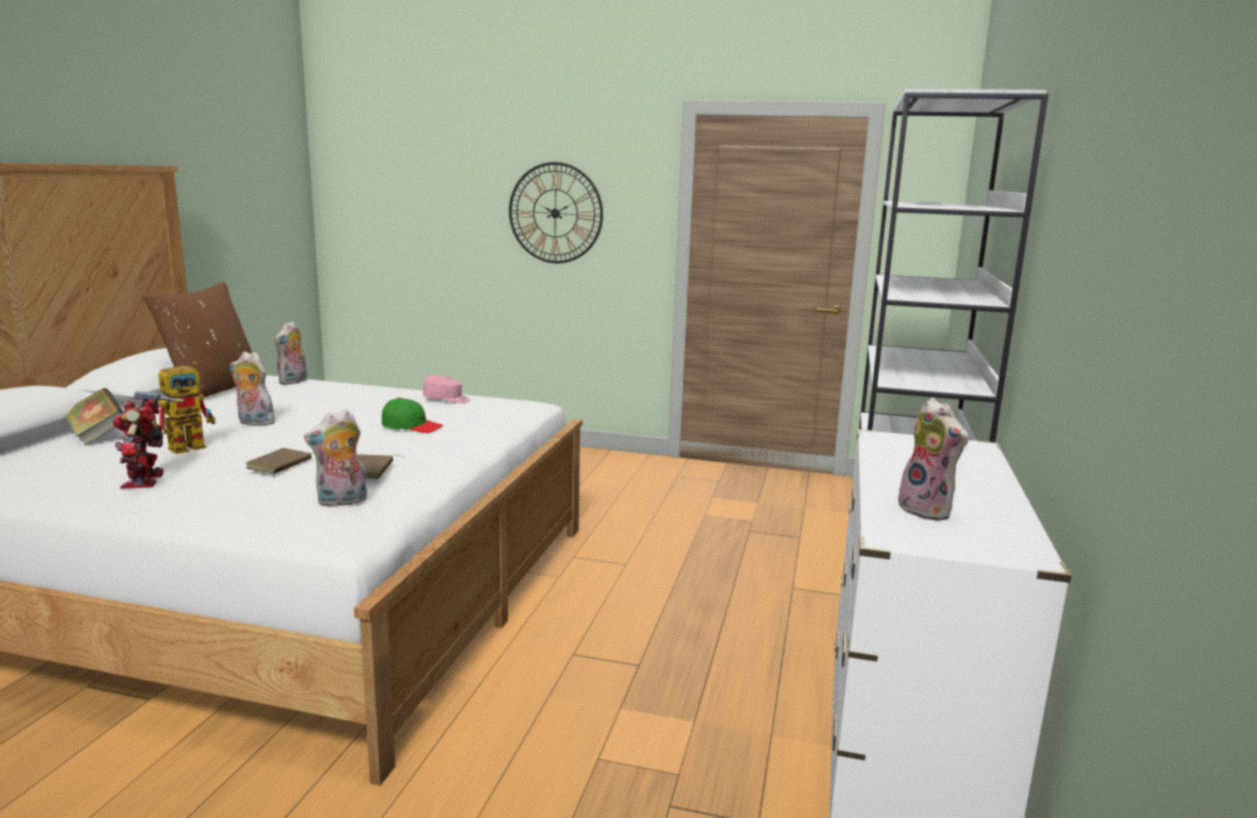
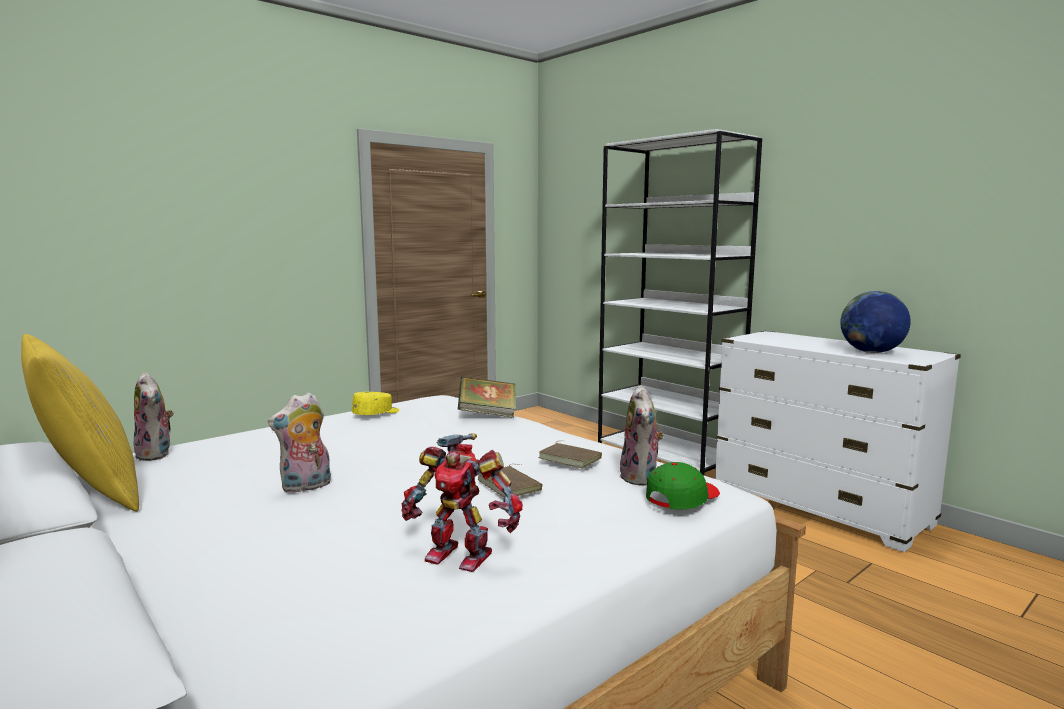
camera: 55 degrees left, 5 degrees down
(97, 436) = (181, 578): book -> book (487, 414)
(194, 446) = (358, 520): toy robot -> none
(213, 390) = (89, 493): brown pillow -> yellow pillow
(411, 426) = (441, 434): green cap -> green cap (682, 497)
(446, 399) = (376, 413): pink cap -> yellow cap
(555, 213) = (244, 231): wall clock -> none
(928, 510) = (871, 352): plush toy -> globe

